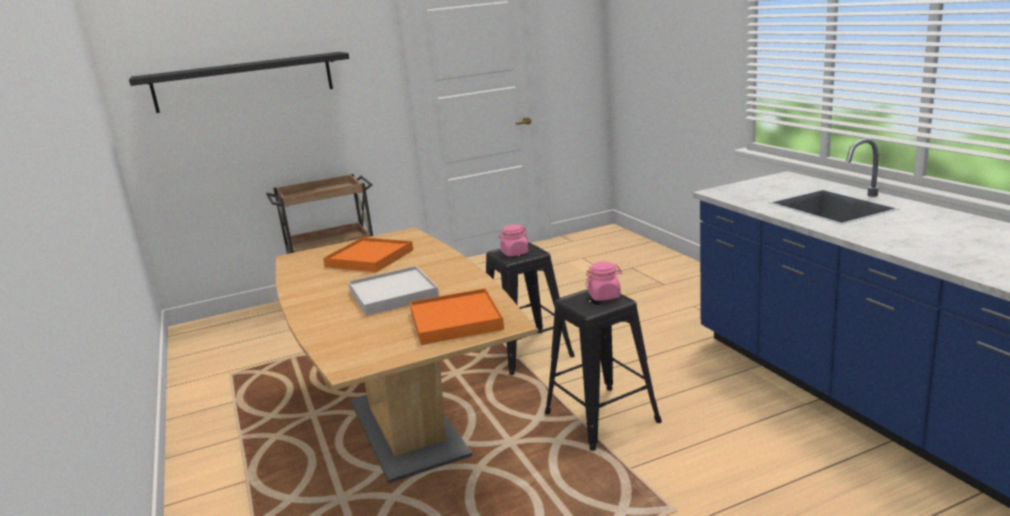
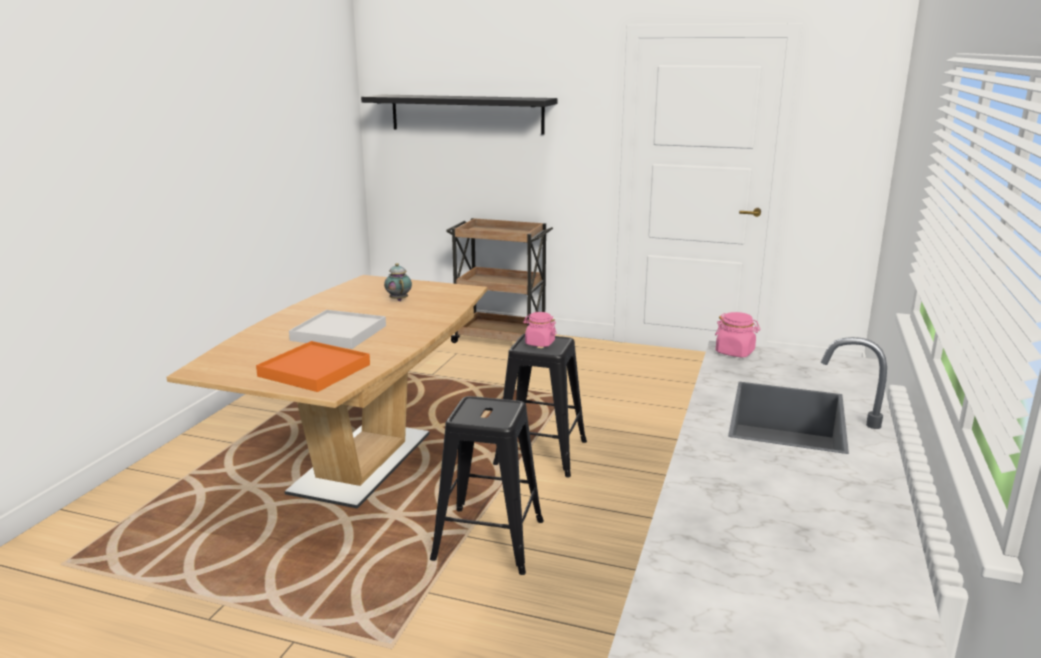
camera: 40 degrees right, 0 degrees up
(370, 258) = (398, 299): orange tray -> teapot
(604, 296) = (501, 411): pink jar -> pink jar (735, 352)

